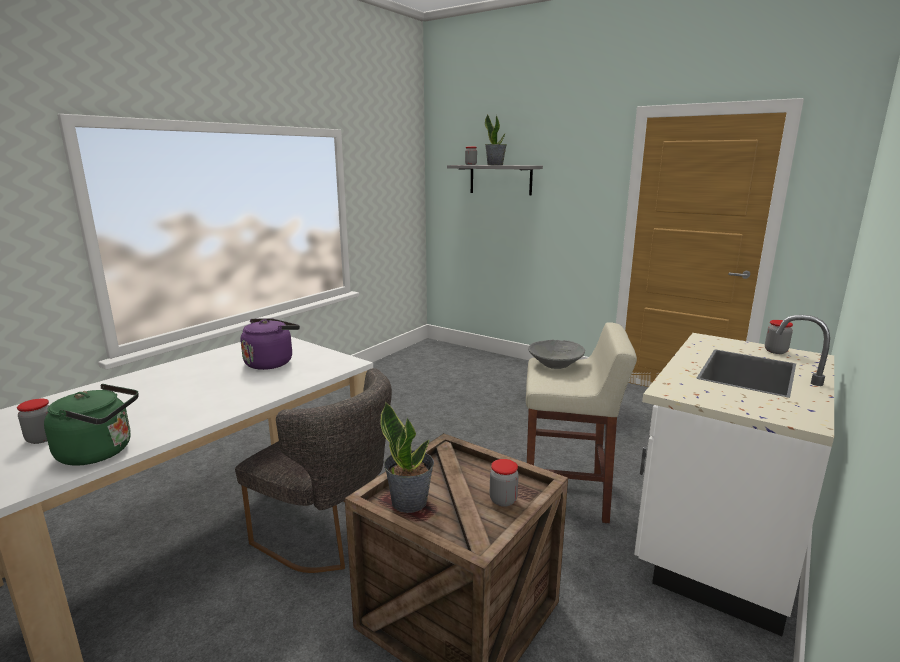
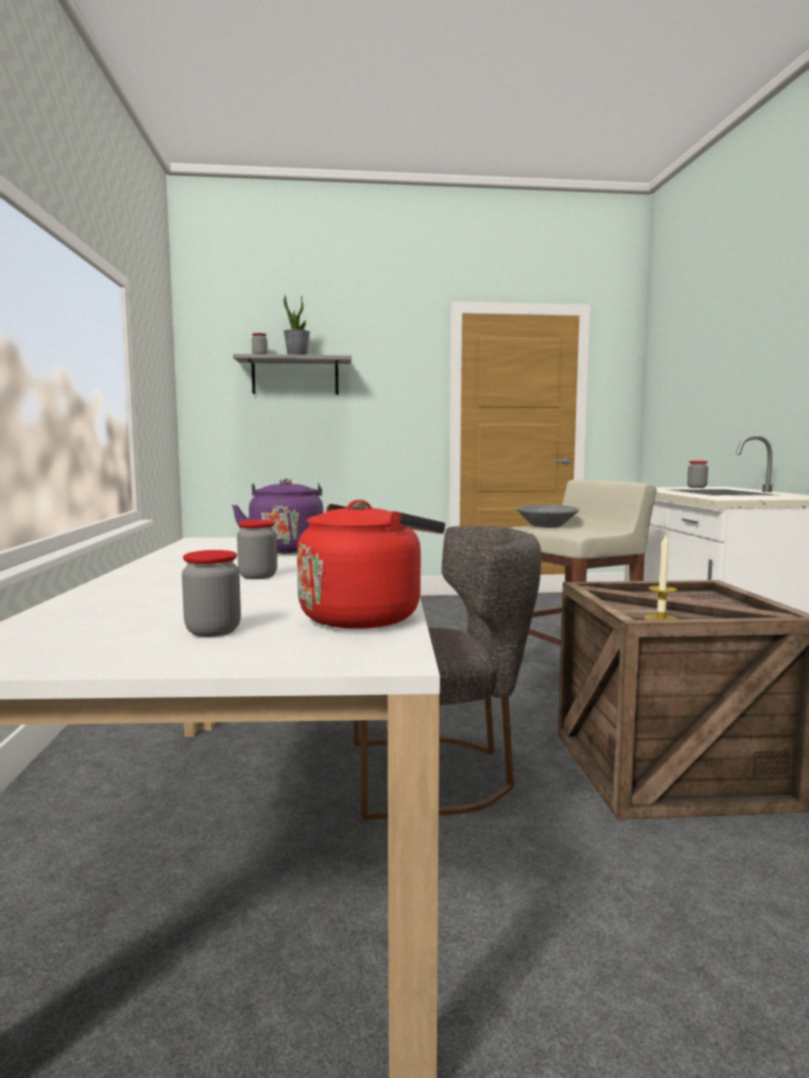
camera: 40 degrees left, 10 degrees down
(100, 452) = (366, 617): green kettle -> red kettle
(409, 501) = (661, 619): potted plant -> candle
(503, 500) = (710, 602): jar -> jar (258, 576)

